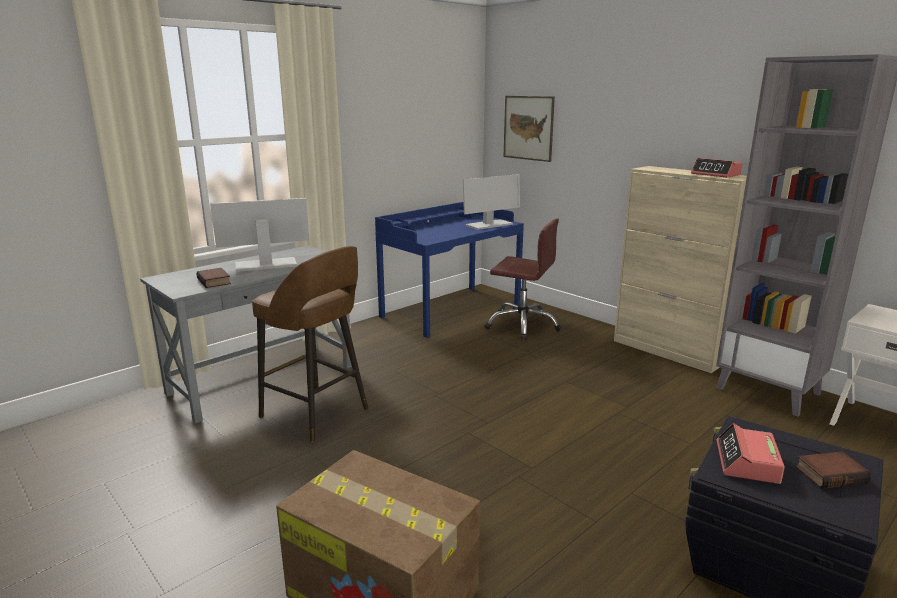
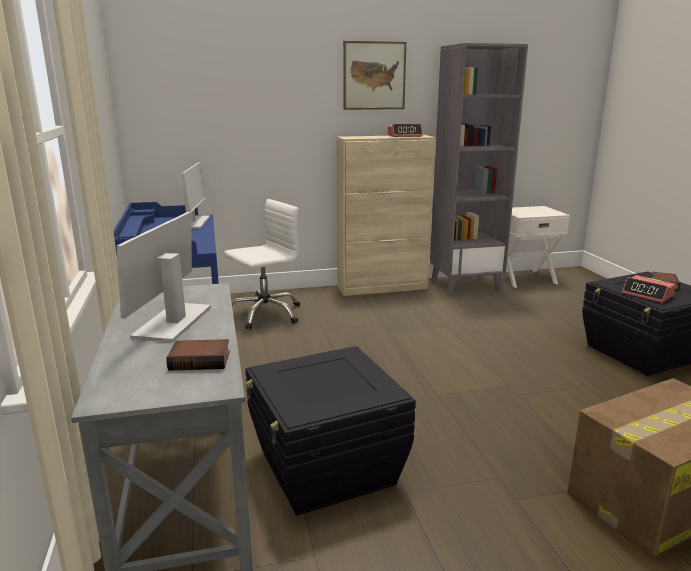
camera: 60 degrees left, 0 degrees up
(316, 414) = (326, 469): brown stool -> black storage box
(522, 325) = (265, 314): brown office chair -> white office chair
(528, 128) = (187, 111): picture -> picture (374, 76)

